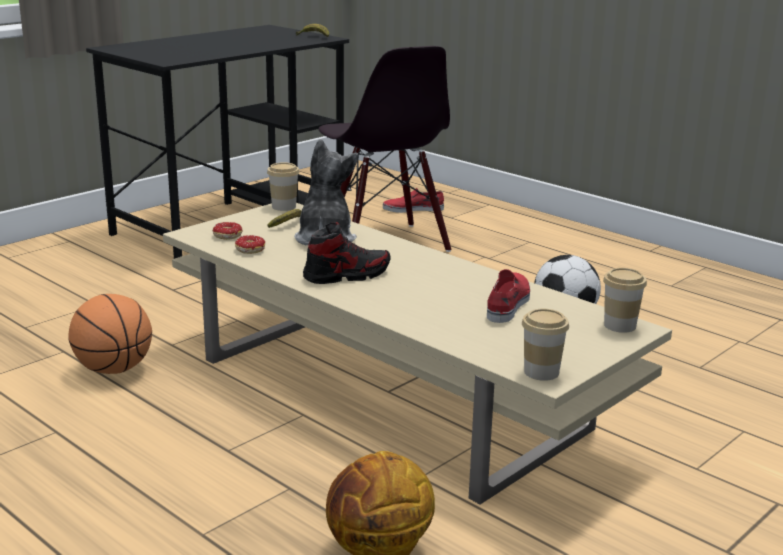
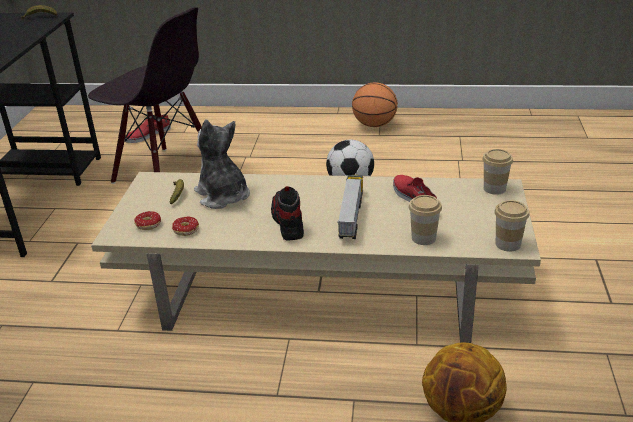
camera: 35 degrees left, 10 degrees up
(114, 370) = (100, 376): basketball -> basketball (374, 125)
(284, 207) = (149, 179): cup -> cup (423, 238)
(346, 275) = (287, 222): shoe -> shoe turned 45 degrees counterclockwise
(417, 292) = (351, 216): none -> toy truck

